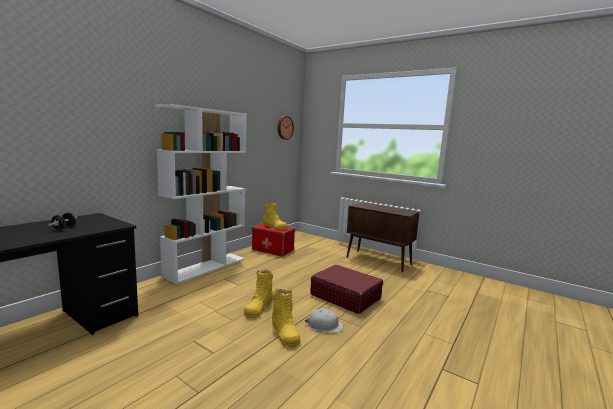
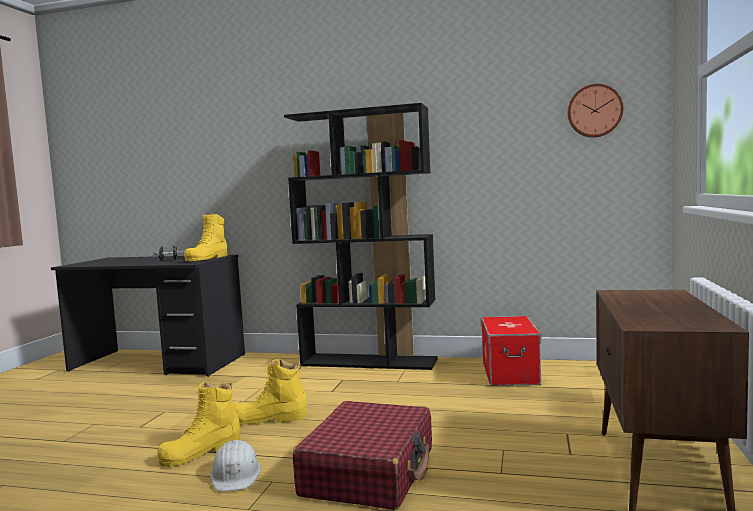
camera: 70 degrees right, 5 degrees down
(206, 267) = (370, 362): white bookcase -> black bookcase
(274, 226) = (514, 324): yellow boot -> yellow boot (207, 258)

